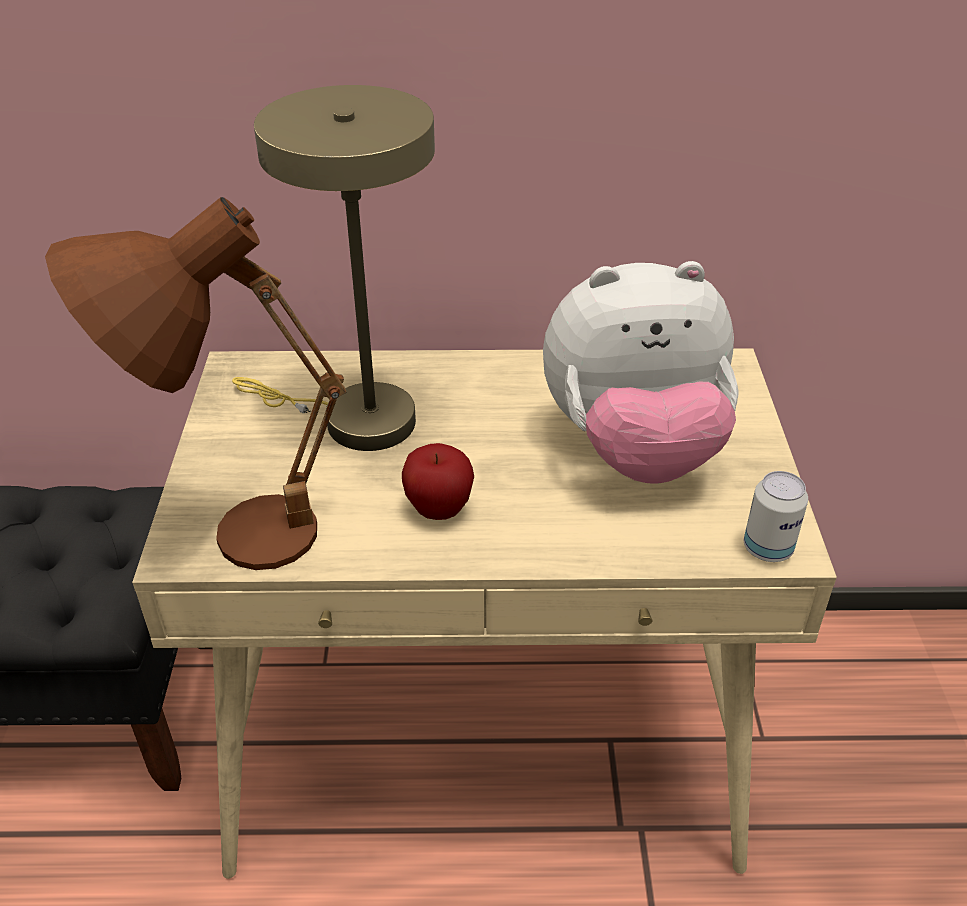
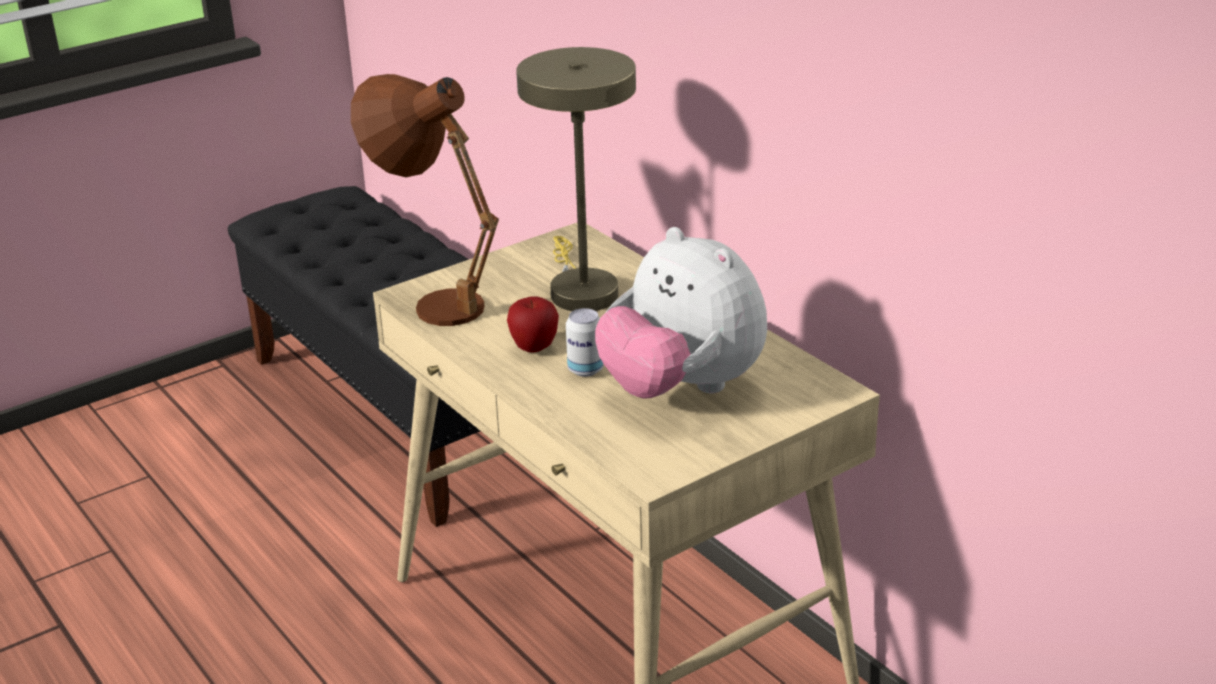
camera: 55 degrees right, 10 degrees down
(767, 549) = (642, 468): can -> can (585, 370)

